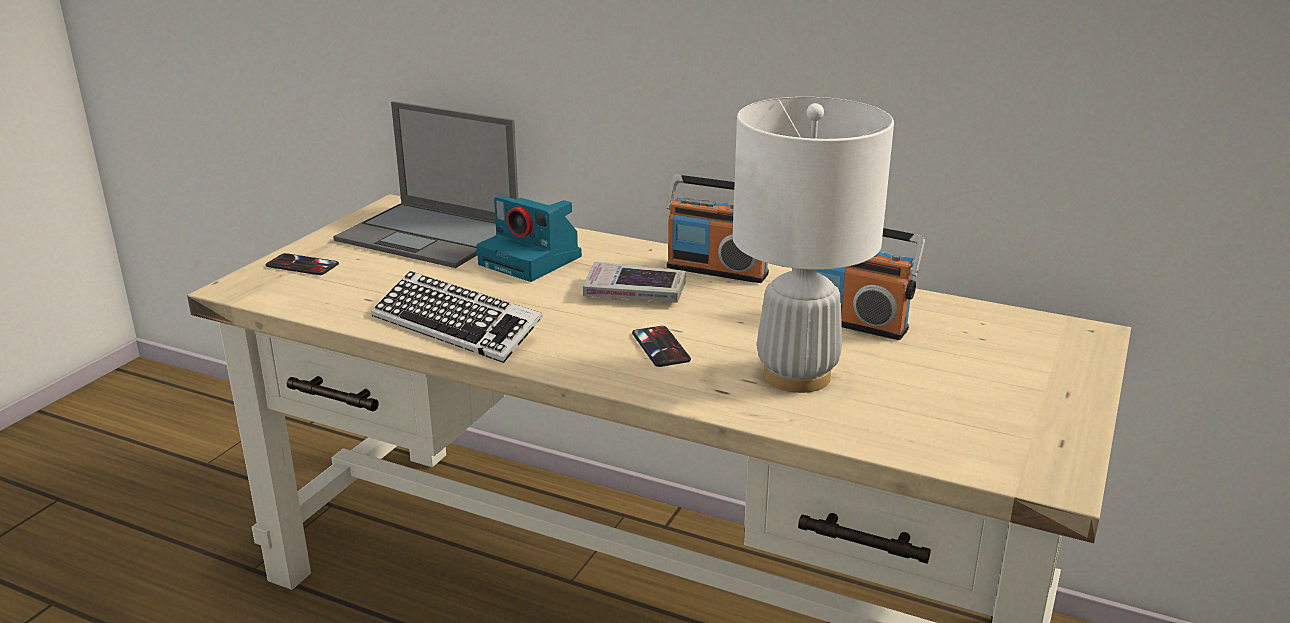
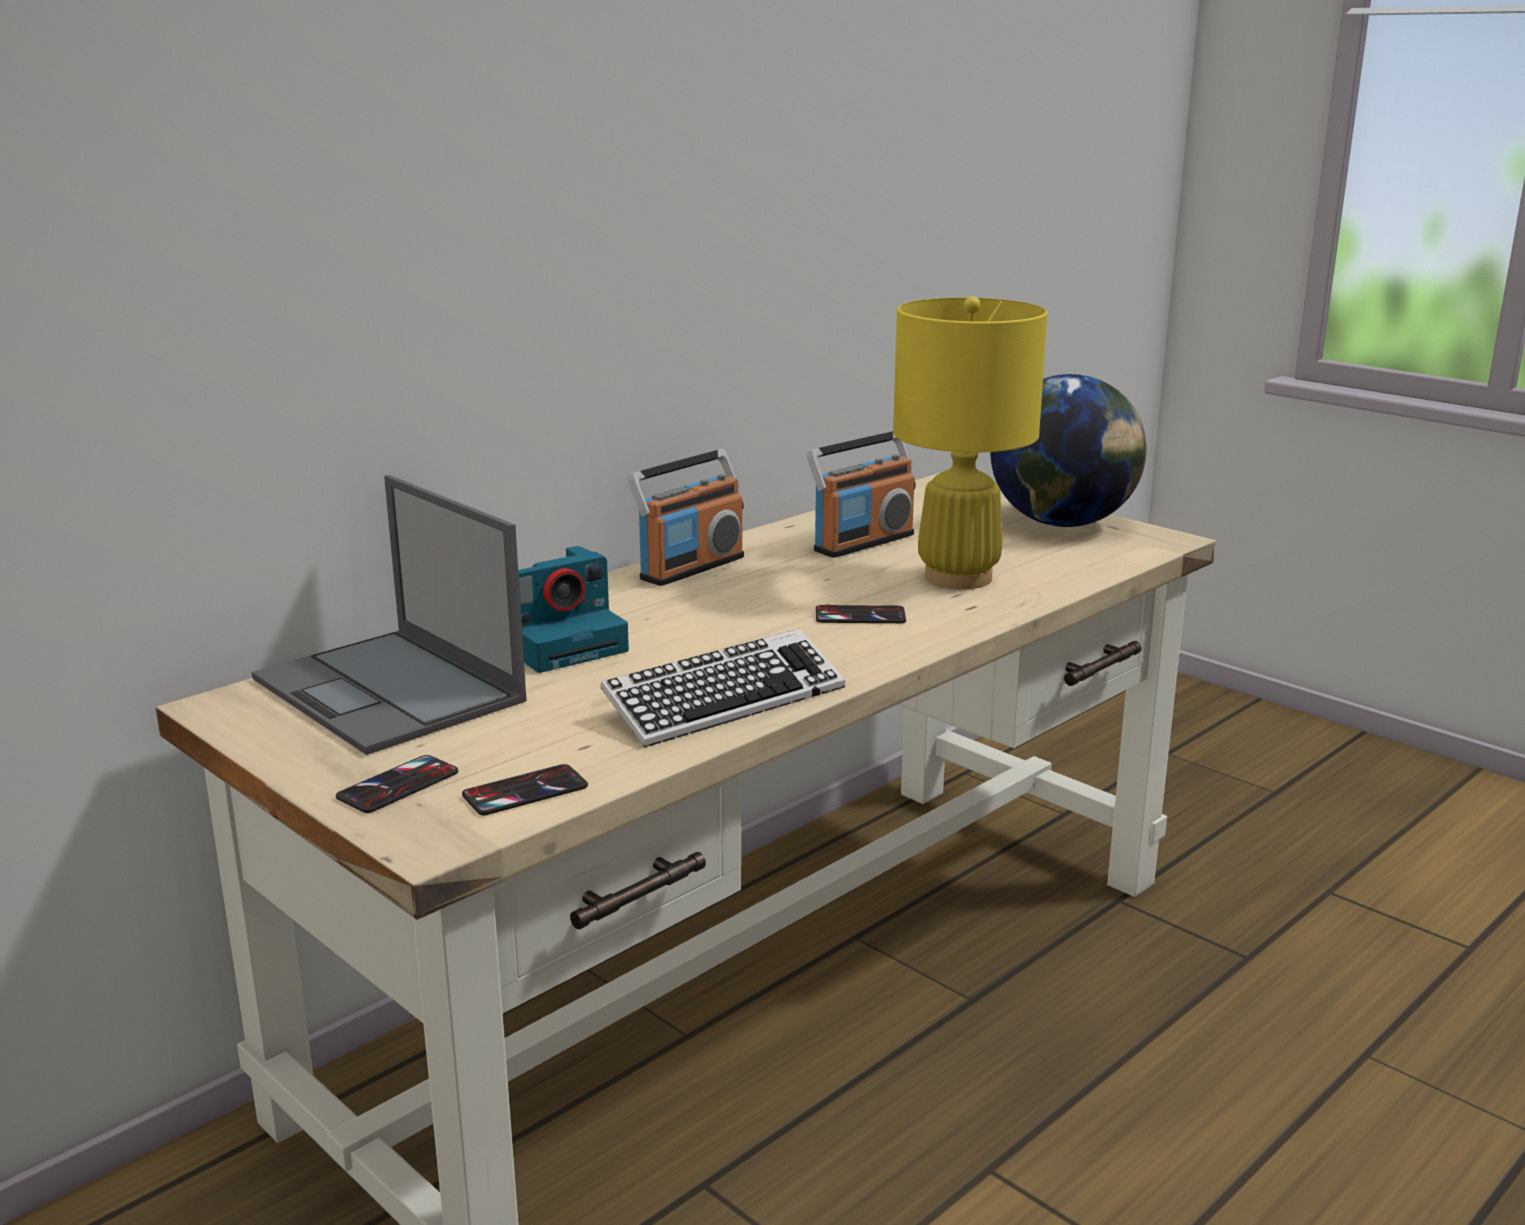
camera: 70 degrees left, 5 degrees down
(300, 296) = (525, 791): none -> phone
(431, 235) = (391, 691): laptop -> laptop turned 90 degrees clockwise
(634, 292) = (711, 608): book -> none
(796, 376) = (958, 578): white table lamp -> yellow table lamp
(1035, 411) = (1063, 523): none -> globe

